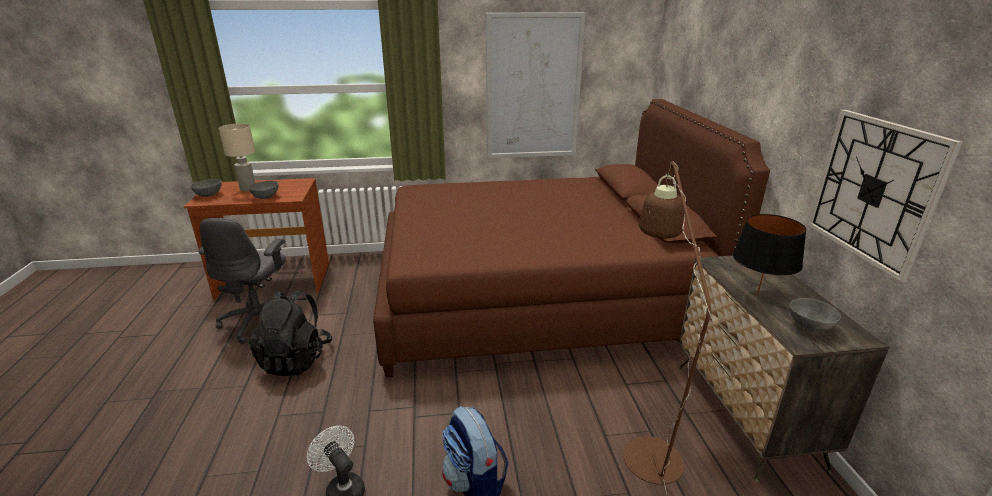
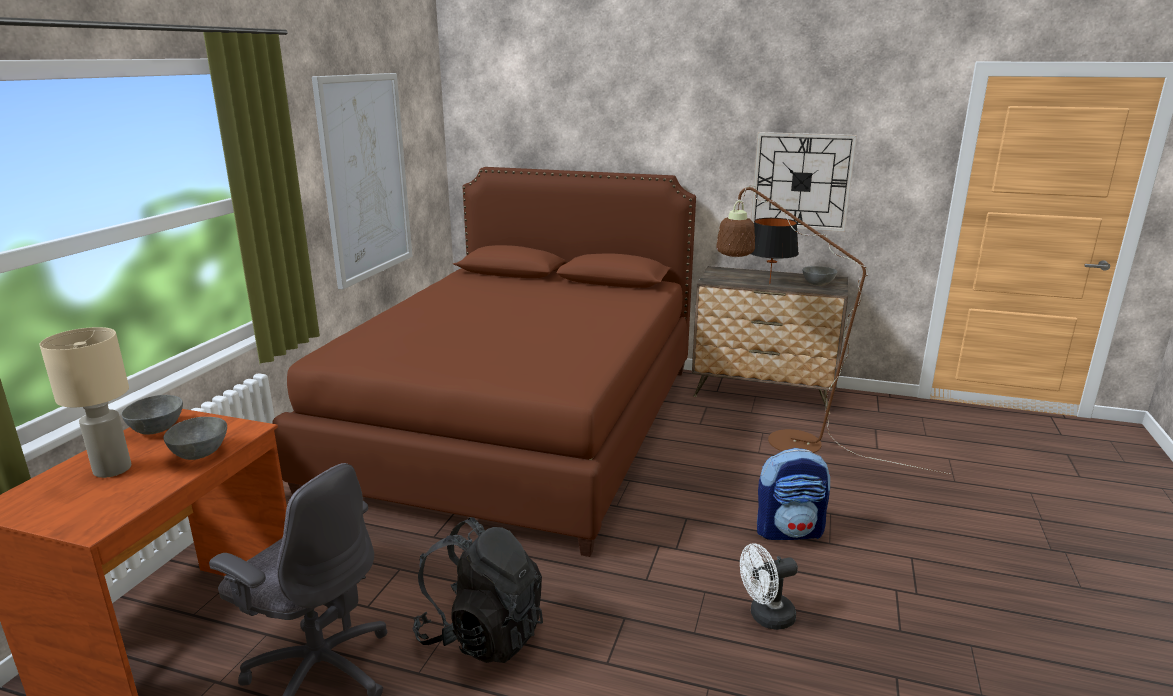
camera: 65 degrees left, 5 degrees down
(209, 195) = (70, 514): grey bowl -> grey bowl (158, 429)

